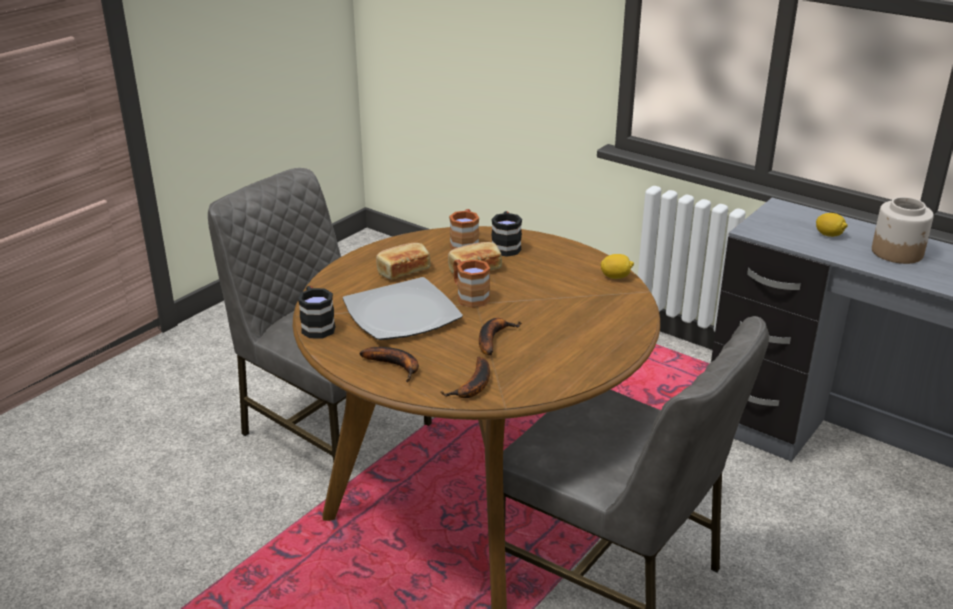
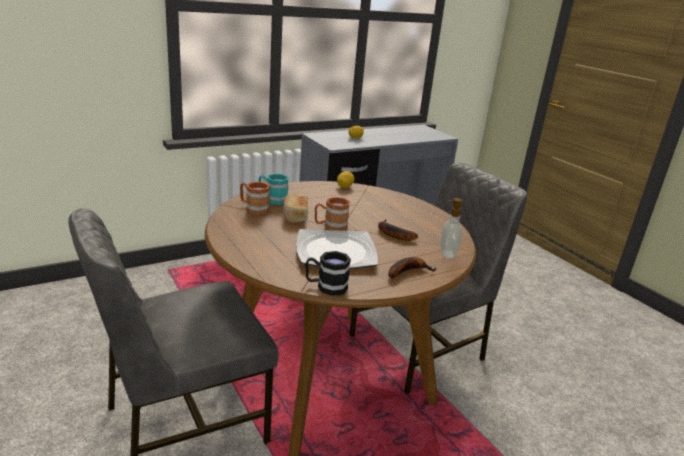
camera: 70 degrees left, 5 degrees down
(403, 271) = (270, 236): bread -> none
(473, 386) = (446, 254): banana -> soap dispenser
(506, 246) = (272, 199): black mug -> turquoise mug
(897, 252) = (384, 135): jar -> none

